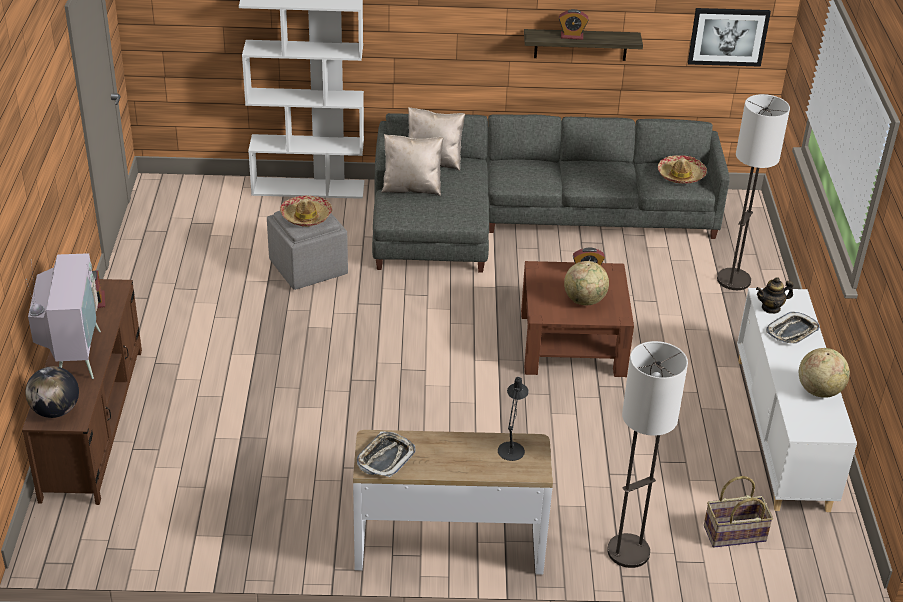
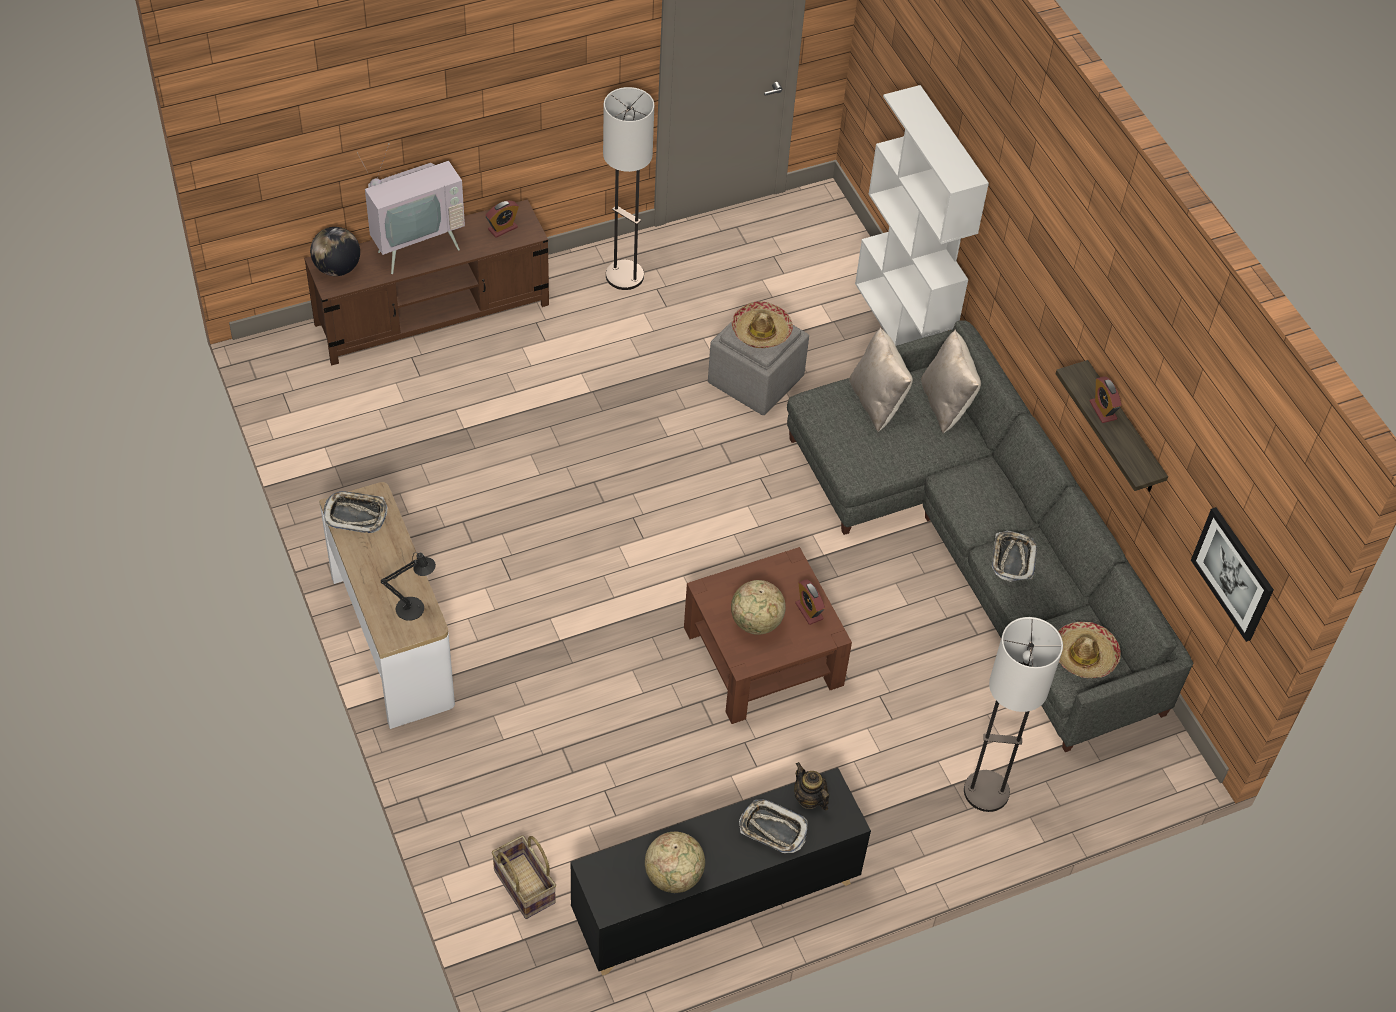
camera: 65 degrees right, 15 degrees up
(587, 177) = (1012, 559): none -> tray
(628, 551) = (454, 794): floor lamp -> floor lamp (625, 276)
(782, 432) = (715, 901): white cabinet -> black cabinet

